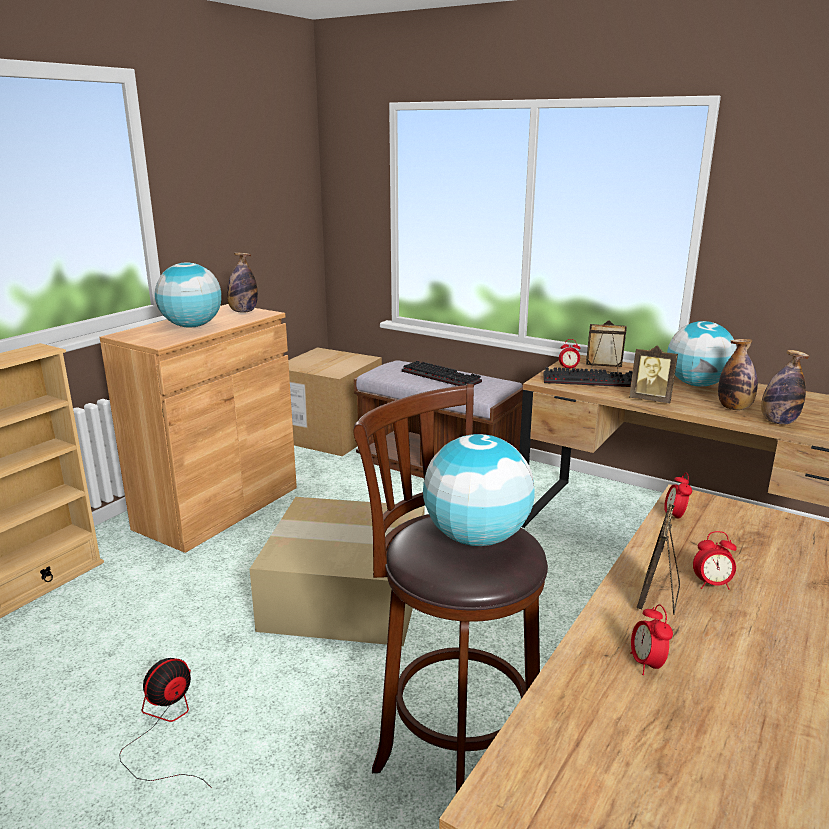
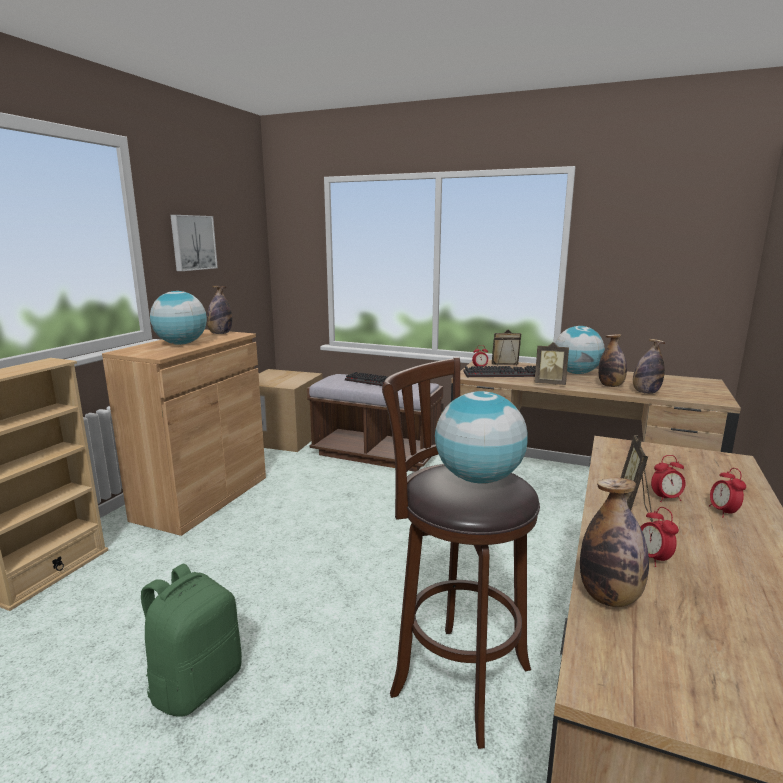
camera: 10 degrees left, 5 degrees down
(165, 728) = (196, 684): fan -> green backpack
(218, 194) = (192, 242): none -> picture
(348, 593) = (330, 554): cardboard box -> none
(566, 706) = (609, 597): none -> bottle
(674, 517) = (611, 456): alarm clock -> alarm clock (723, 512)

